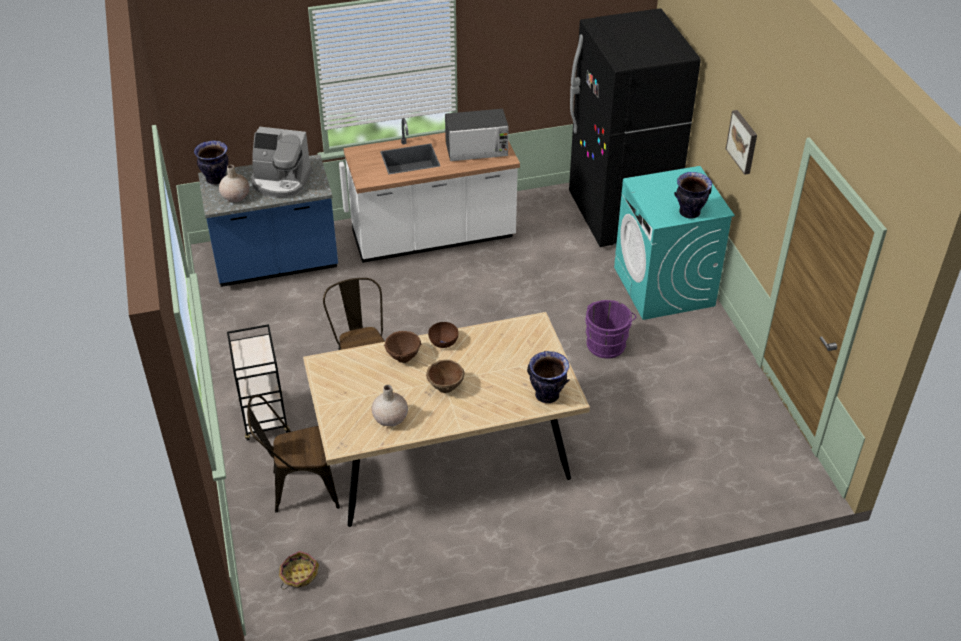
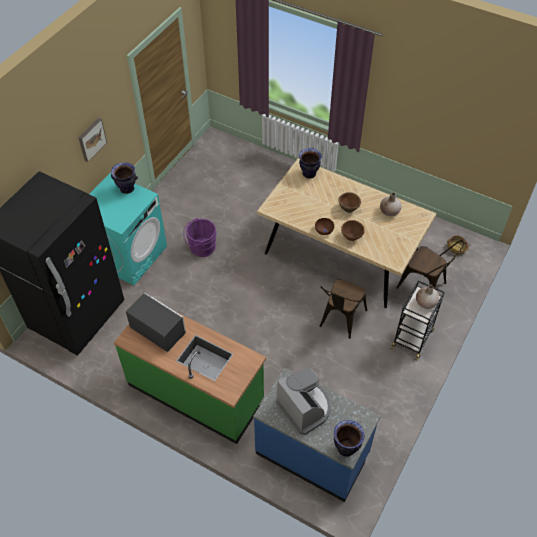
camera: 135 degrees left, 10 degrees up
(235, 197) = (347, 417): beige vase -> beige vase (426, 303)
(433, 237) = (196, 392): white counter -> green counter

